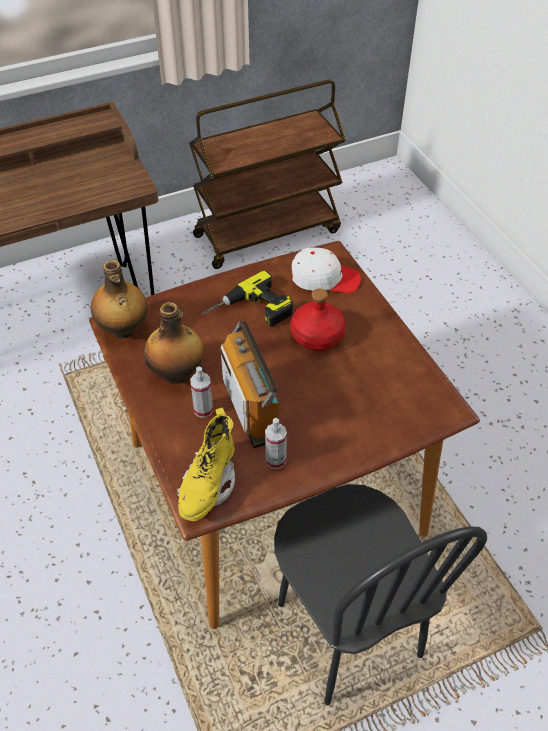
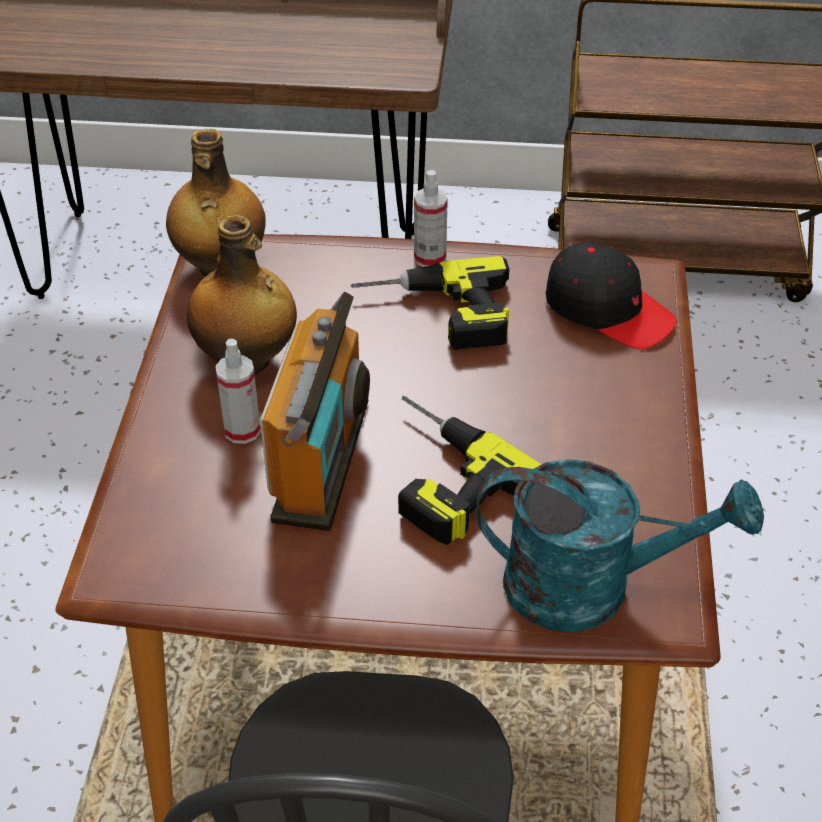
camera: 30 degrees right, 5 degrees down
(208, 486) = (154, 547): yellow boot -> none
(275, 460) = (291, 558): spray bottle -> spray bottle (430, 258)
(310, 391) = (437, 475): none -> power drill
(316, 336) = (520, 393): red bottle -> none
(325, 278) = (608, 310): white cap -> black cap
(411, 412) = (590, 587): none -> turquoise watering can

